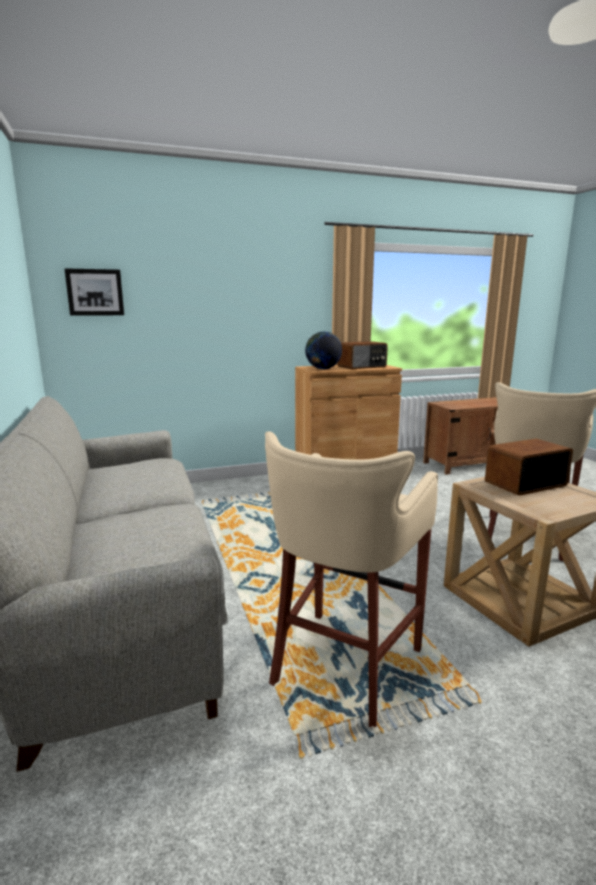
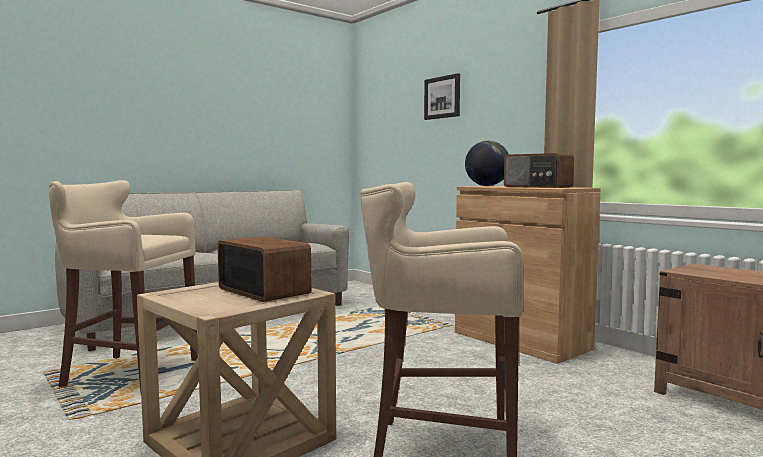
camera: 70 degrees right, 10 degrees down
(95, 292) = (379, 119): picture -> picture (442, 97)

